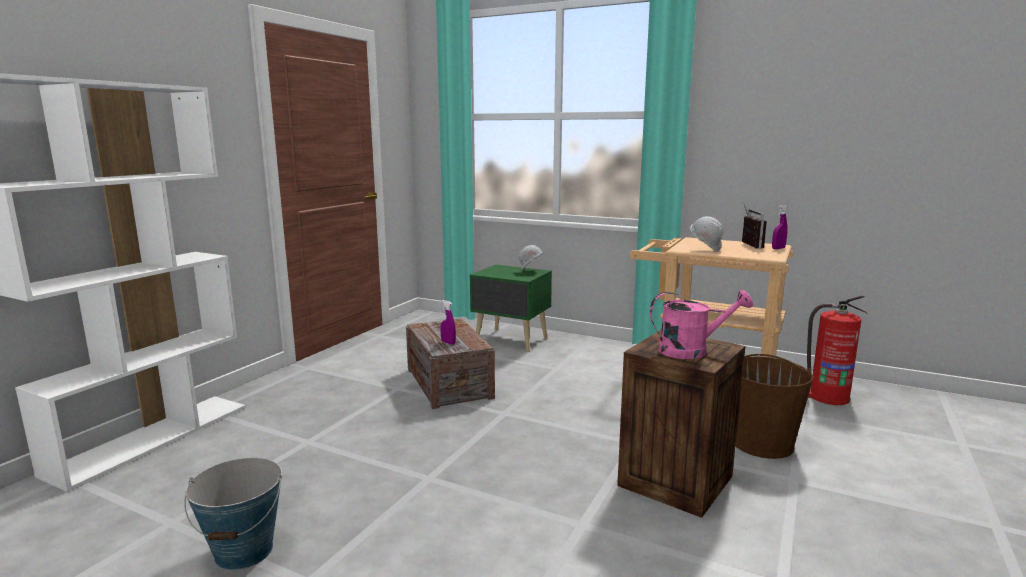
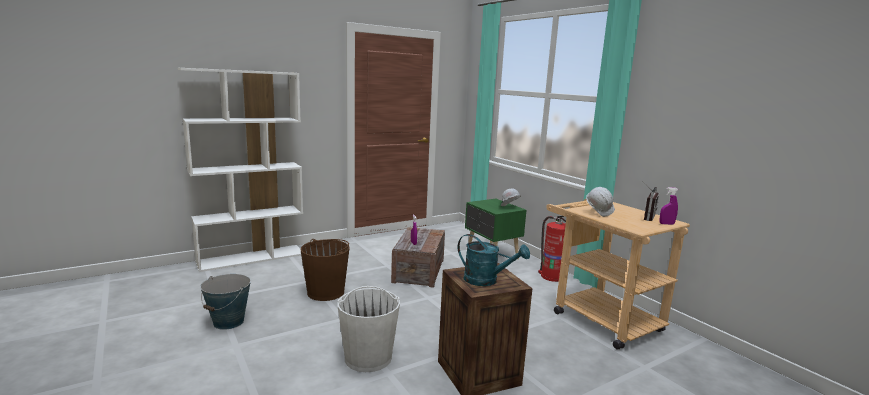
camera: 30 degrees right, 0 degrees up
(531, 515) = (368, 357): none -> white bucket
(692, 350) = (486, 280): pink watering can -> turquoise watering can
(761, 443) = (578, 374): brown bucket -> brown bucket (326, 292)
(827, 397) = (691, 363): fire extinguisher -> fire extinguisher (551, 276)

